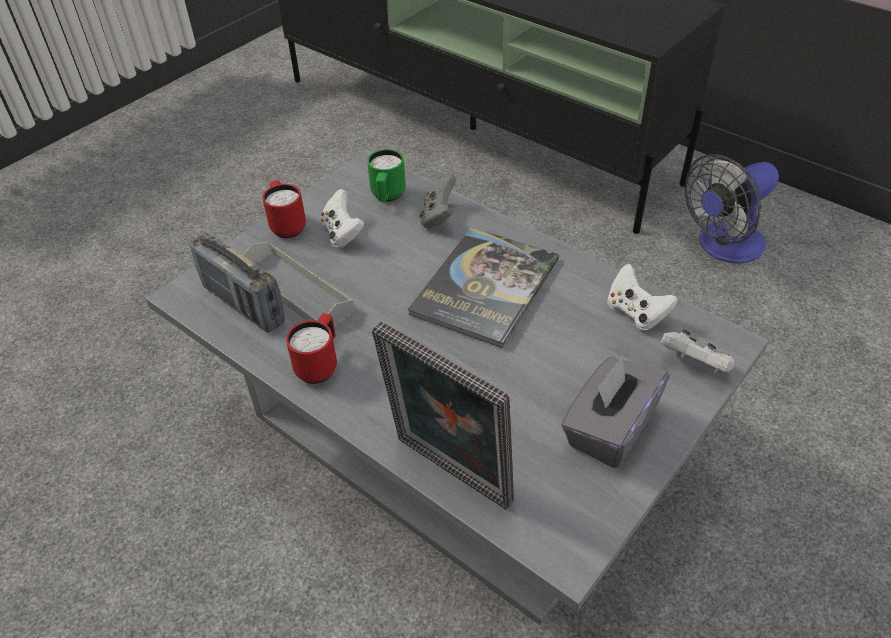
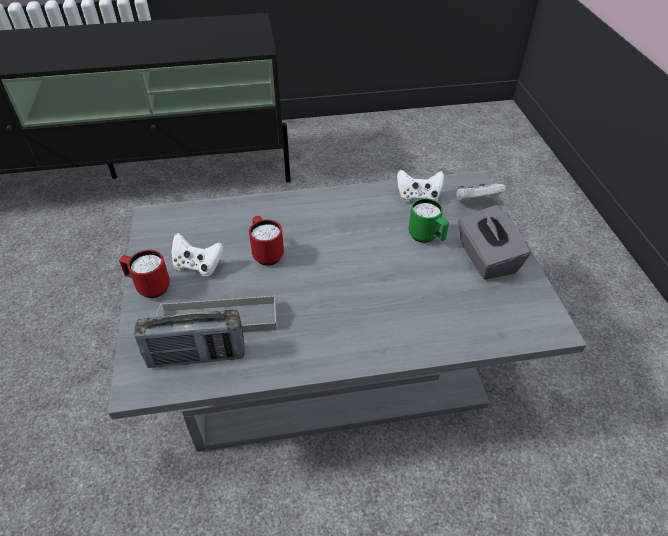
camera: 50 degrees left, 0 degrees up
(320, 365) = (304, 349): red mug -> red mug (266, 253)
(387, 197) = (195, 225): green mug -> green mug (427, 237)
(438, 216) = (245, 216): grey game controller -> none
(448, 475) = (457, 342): picture frame -> none
(485, 286) = (330, 235): book -> none
(723, 247) = (339, 163): fan -> none

